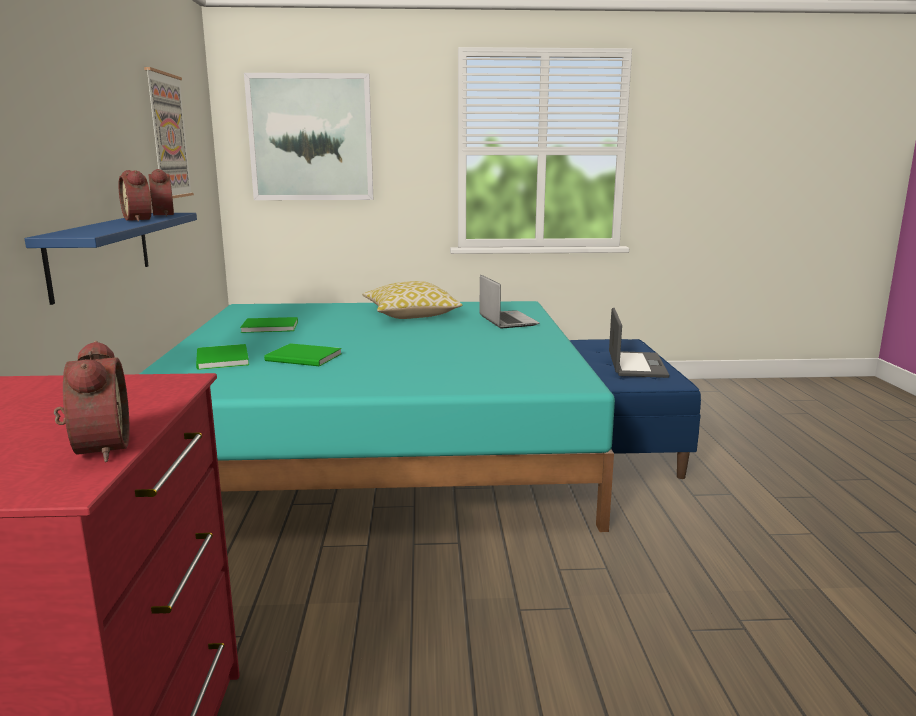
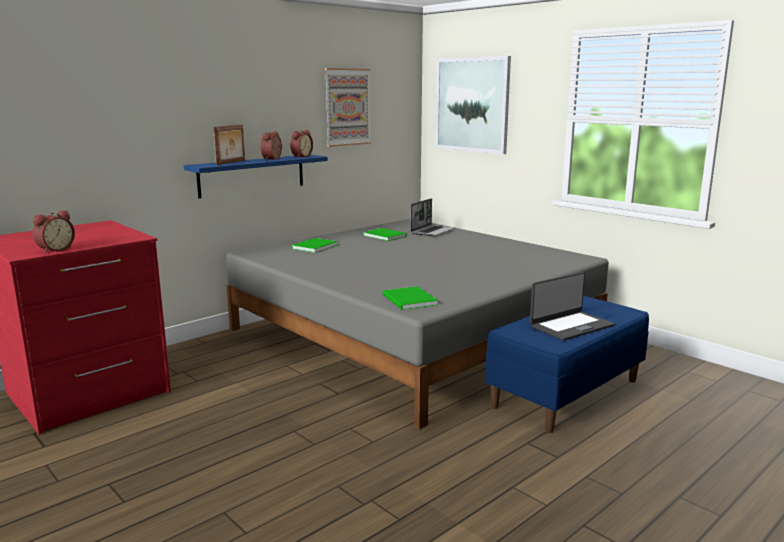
camera: 50 degrees right, 0 degrees up
(99, 227) = (231, 162): none -> picture frame
(304, 358) = (346, 256): green book -> green book (409, 300)
(379, 446) = (413, 334): turquoise bed -> grey bed
(410, 315) = (480, 247): pillow -> none
(506, 320) = (525, 265): laptop -> laptop (432, 231)

